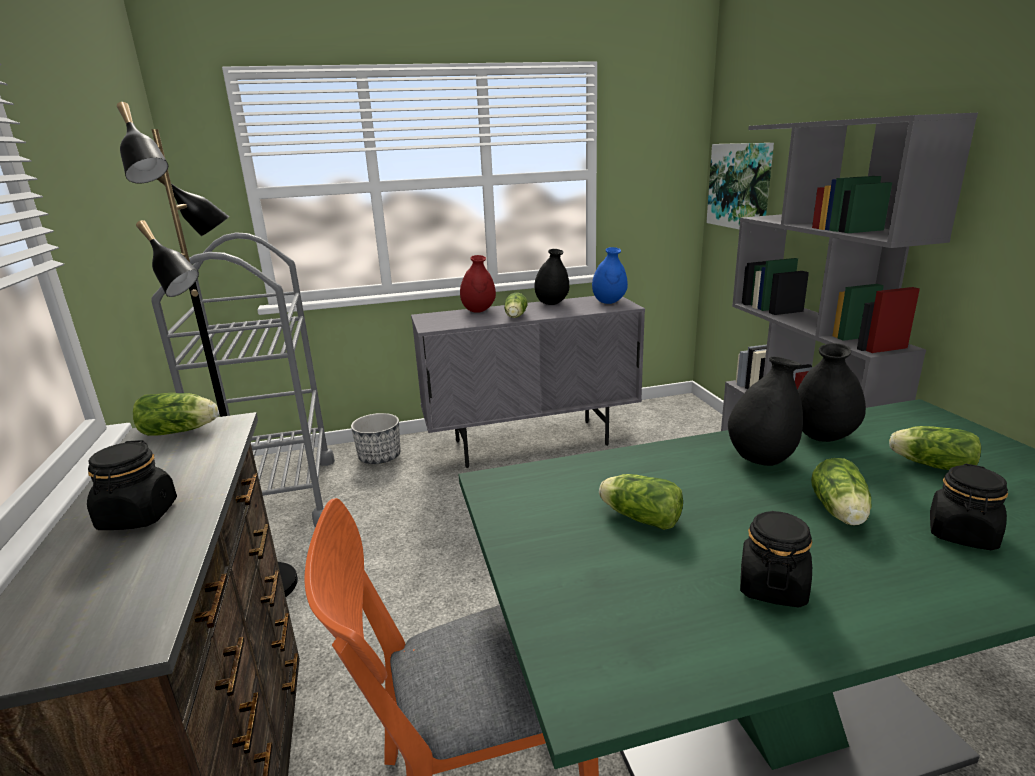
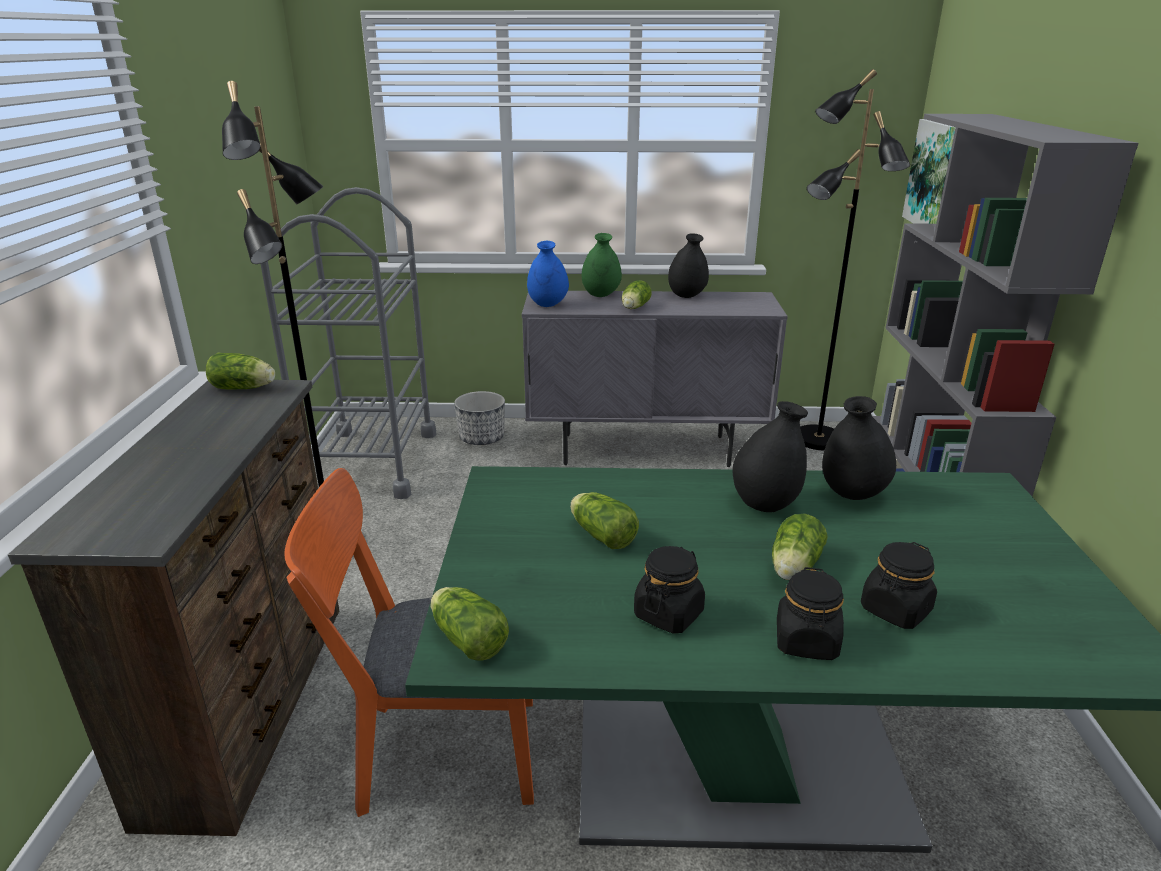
camera: 15 degrees right, 5 degrees up
(138, 516) = (183, 454): black jar -> black jar (806, 642)
(478, 311) = (601, 295): red vase -> green vase
(609, 302) = (752, 303): blue vase -> blue vase (548, 305)
(664, 412) = (817, 440): none -> black floor lamp
(929, 464) = (937, 542): lettuce -> lettuce (466, 638)

